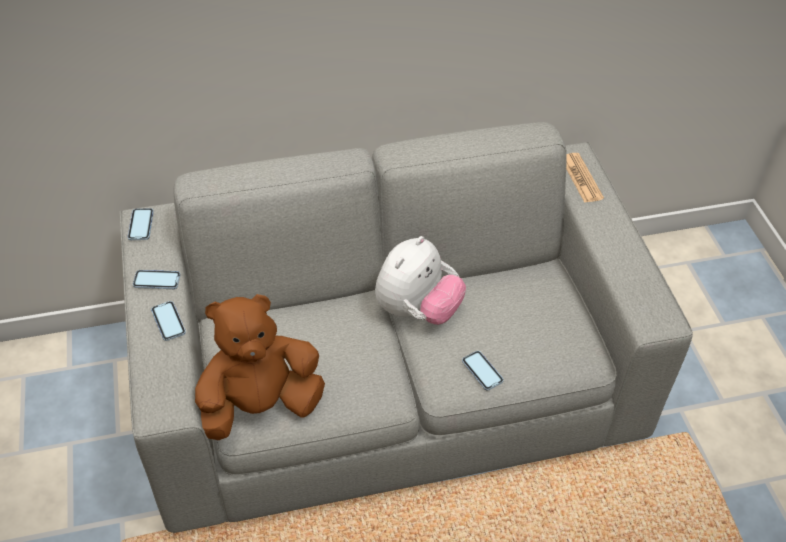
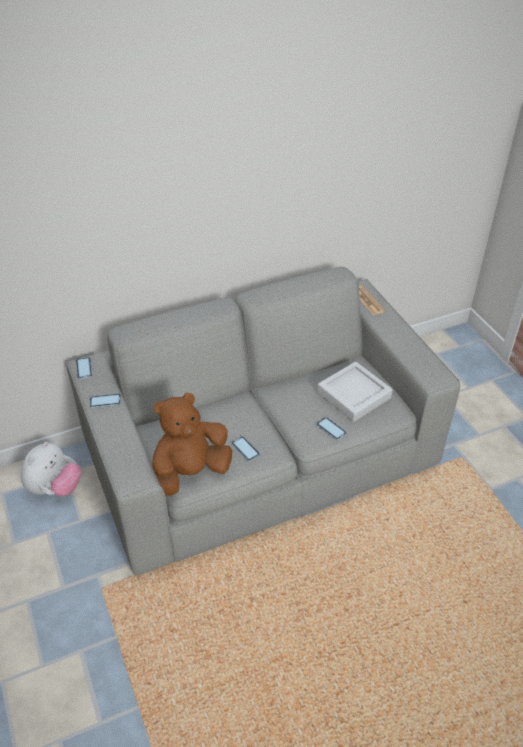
camera: 10 degrees left, 5 degrees down
(168, 322) = (121, 425): phone -> phone (245, 449)
(417, 310) = (278, 399): plush toy -> plush toy (55, 488)
(529, 322) = (354, 395): none -> grey tray

